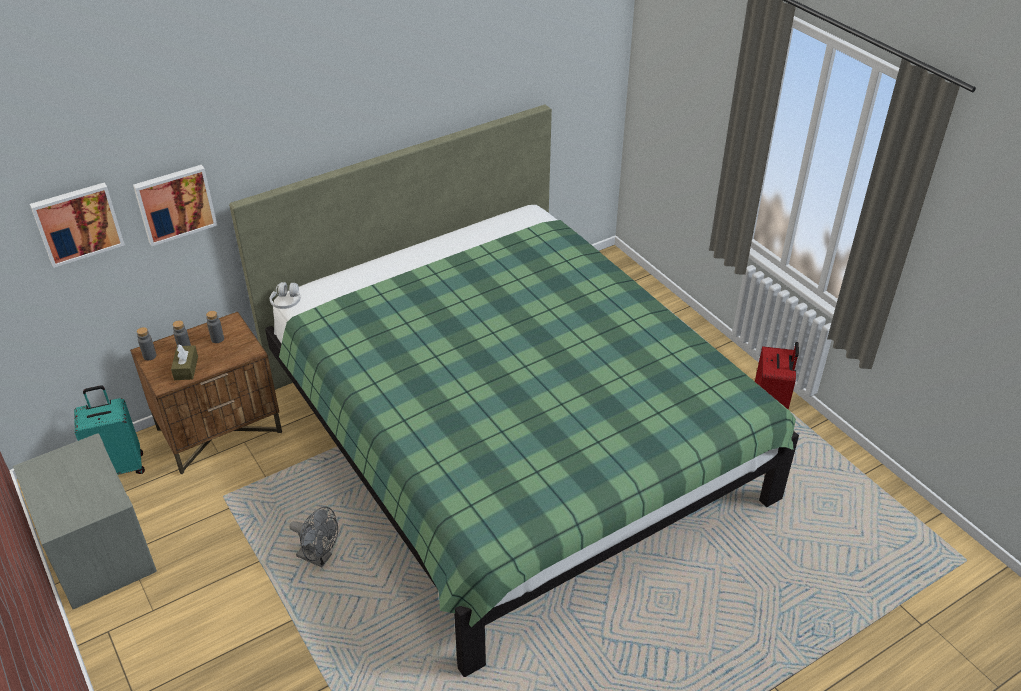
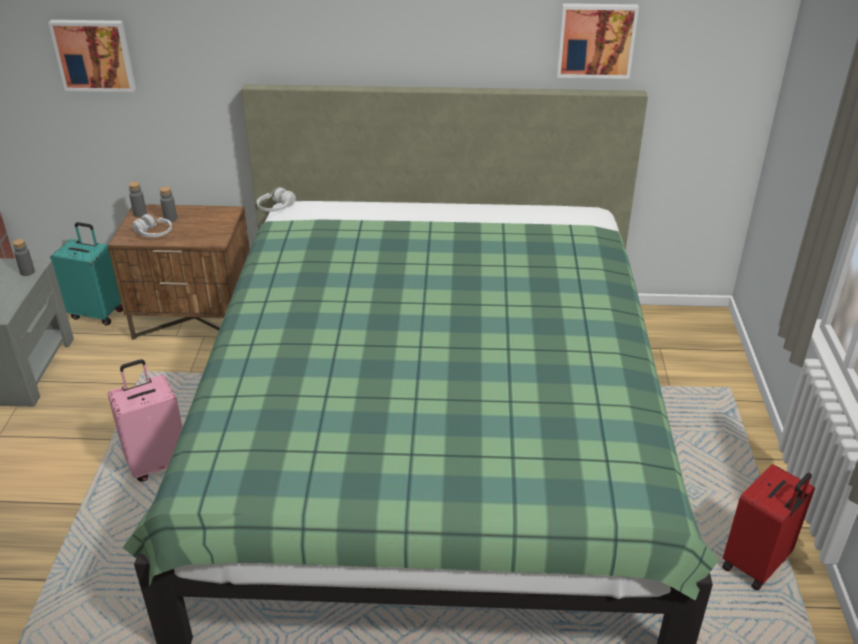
camera: 35 degrees right, 5 degrees down
(175, 203) = (191, 67): picture -> picture (596, 40)
(186, 368) = (154, 233): brown tissue box -> white headphones
(217, 339) = (203, 221): grey bottle -> grey bottle (27, 272)
(319, 557) = (158, 462): grey fan -> pink suitcase

